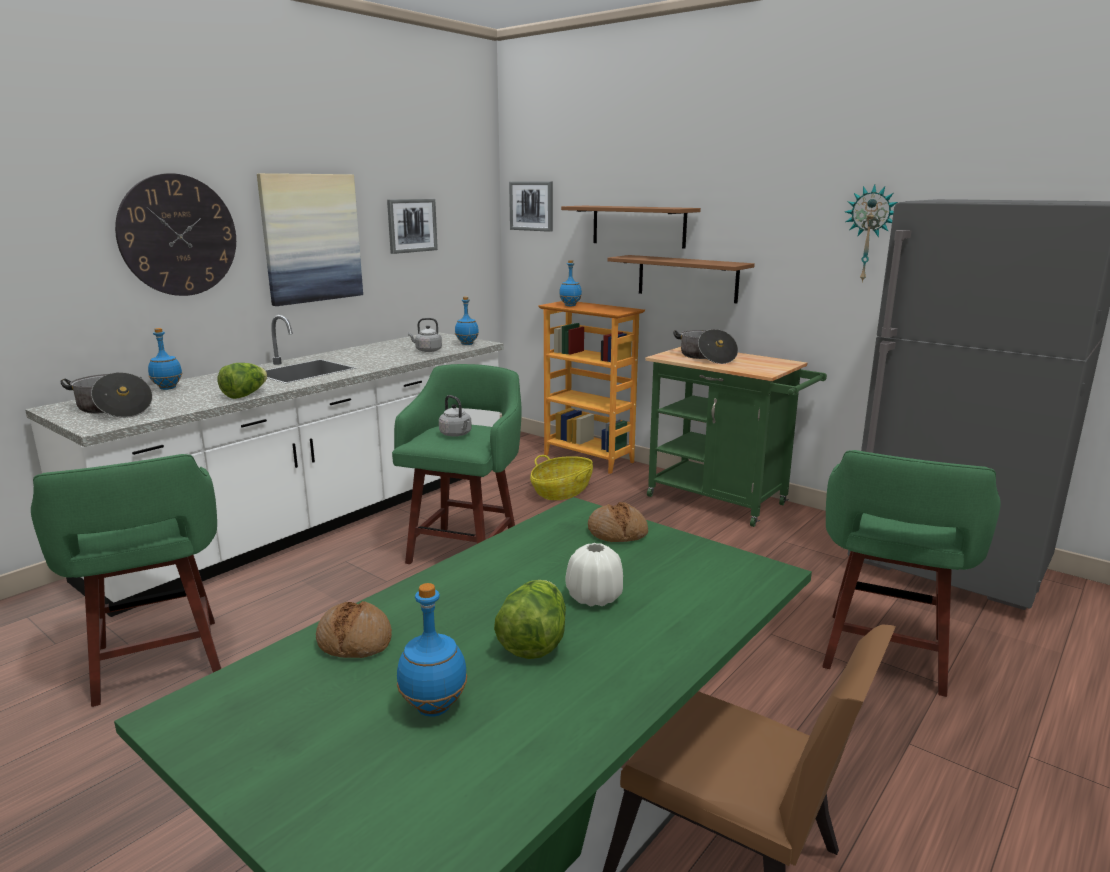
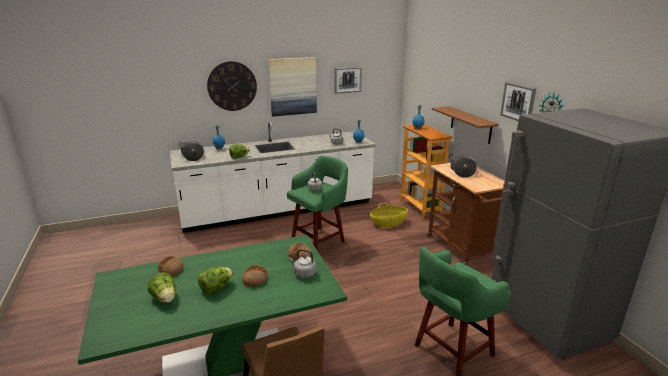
camera: 30 degrees right, 5 degrees up
(158, 663) = (183, 255): green stool -> none
(433, 707) = (165, 298): blue bottle -> lettuce
(532, 206) = (415, 71): picture -> picture (518, 102)
(594, 597) = (255, 279): white vase -> bread
(638, 226) = (454, 91): brown shelf -> none
(674, 559) = (303, 273): none -> grey kettle
(724, 502) = (464, 249): green cart -> brown cart

